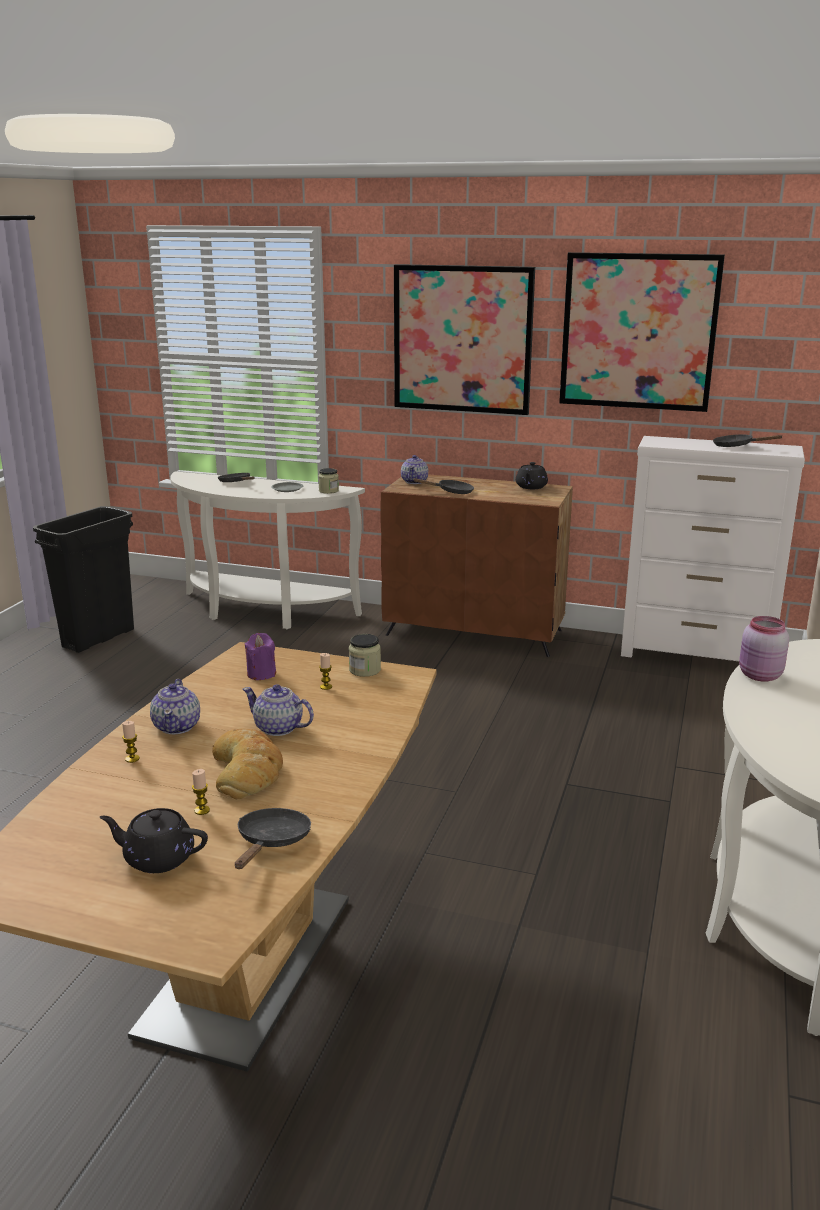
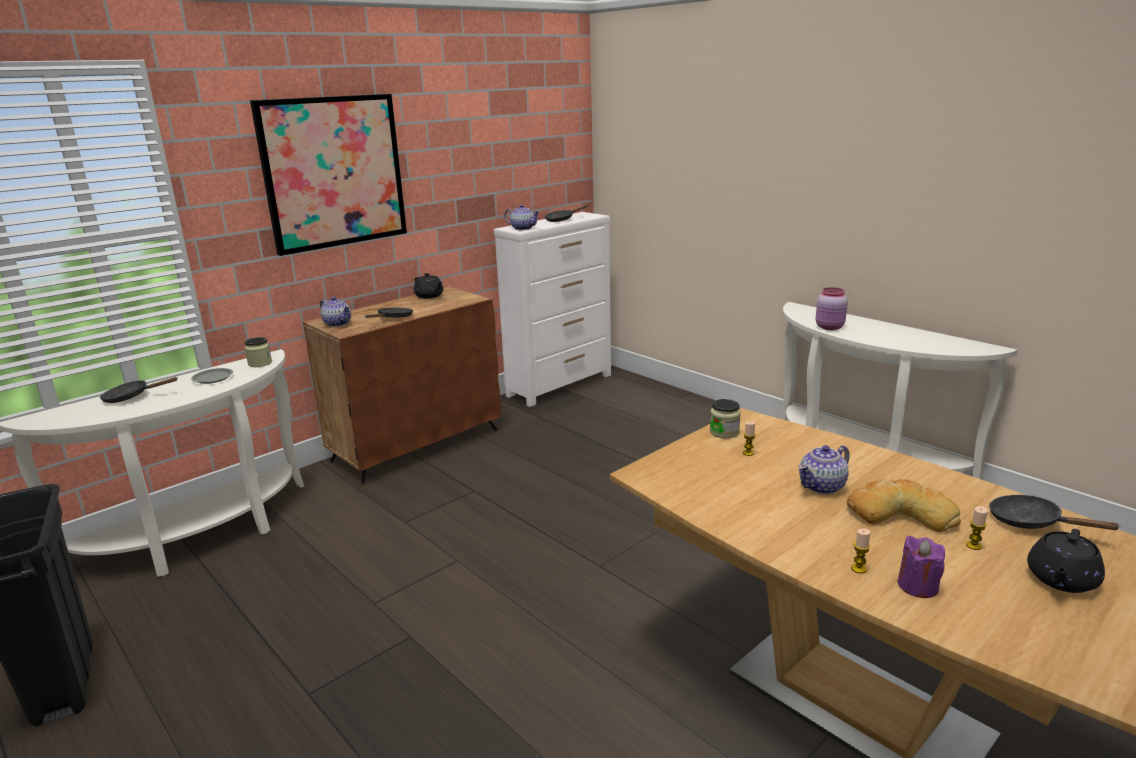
camera: 60 degrees left, 0 degrees up
(177, 726) = (794, 534): teapot -> teapot (522, 228)
(261, 674) = (699, 475): purple candle -> purple candle (917, 586)
(638, 332) = (474, 143): picture -> none

